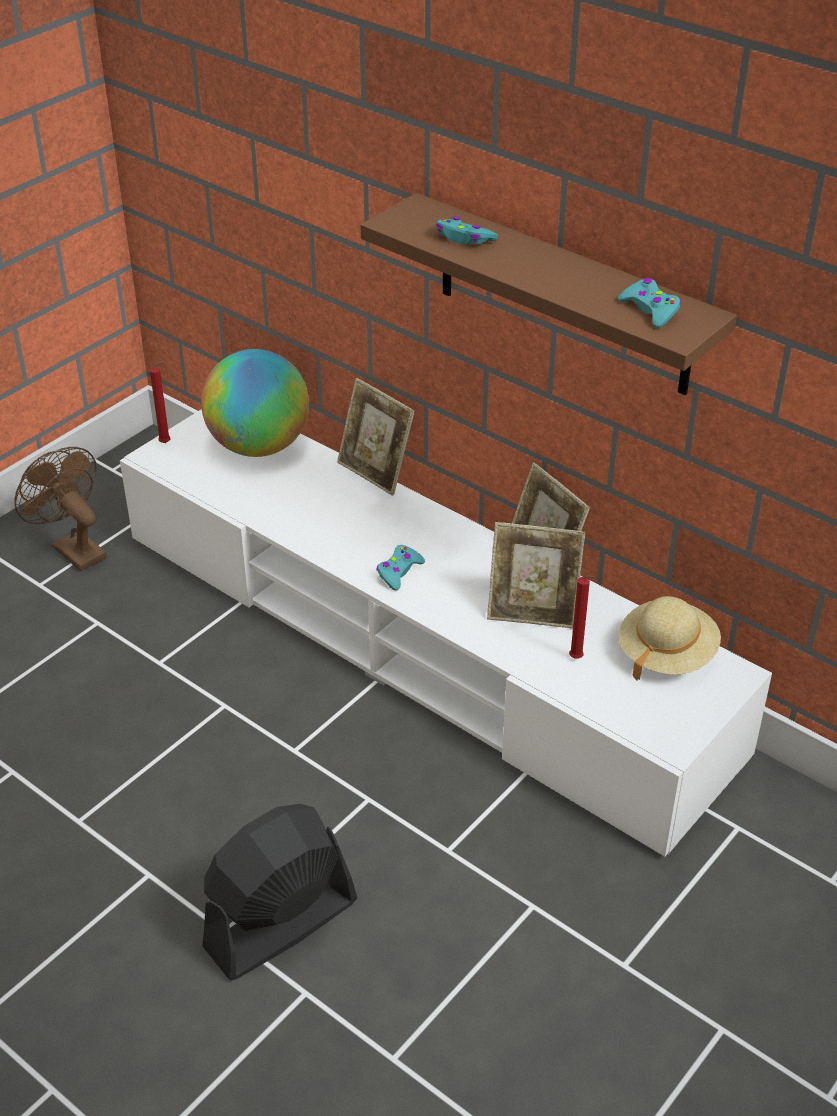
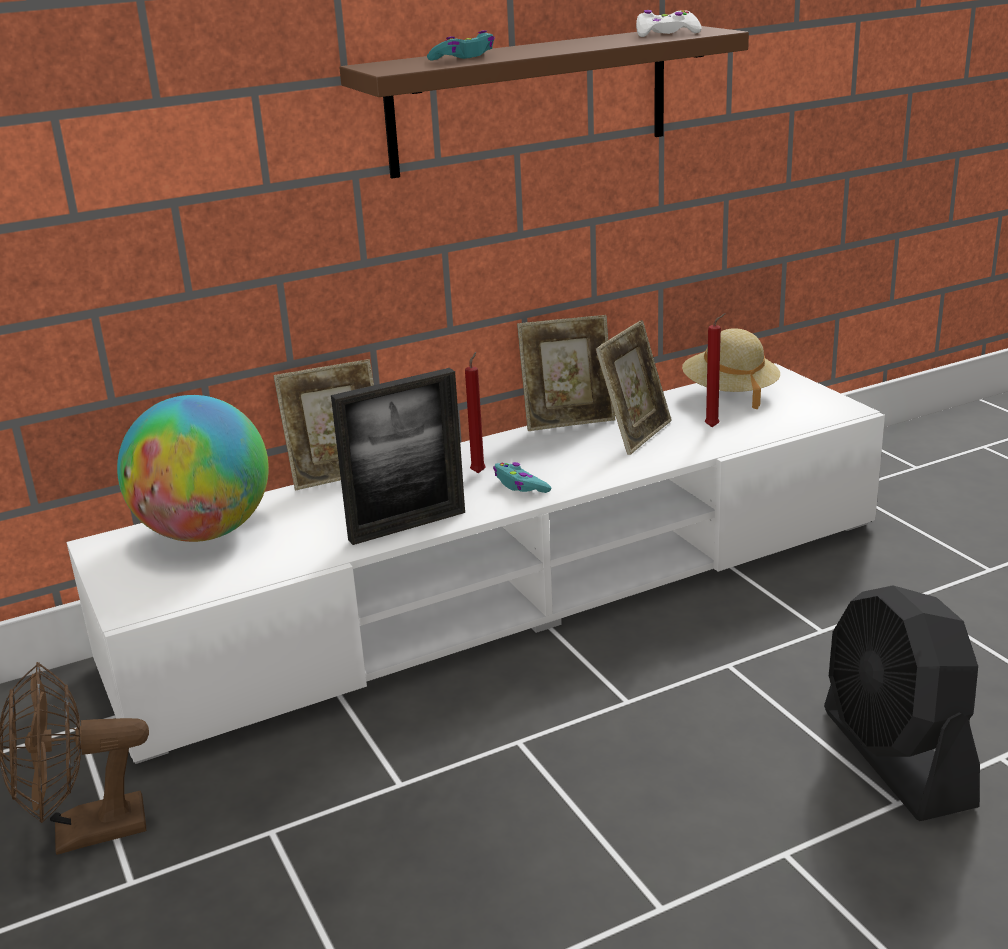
camera: 65 degrees left, 15 degrees down
(167, 443) = (116, 594): red candle -> red candle (479, 472)
(307, 534) = (407, 526): none -> picture frame
(650, 310) = (666, 33): turquoise game controller -> white game controller

